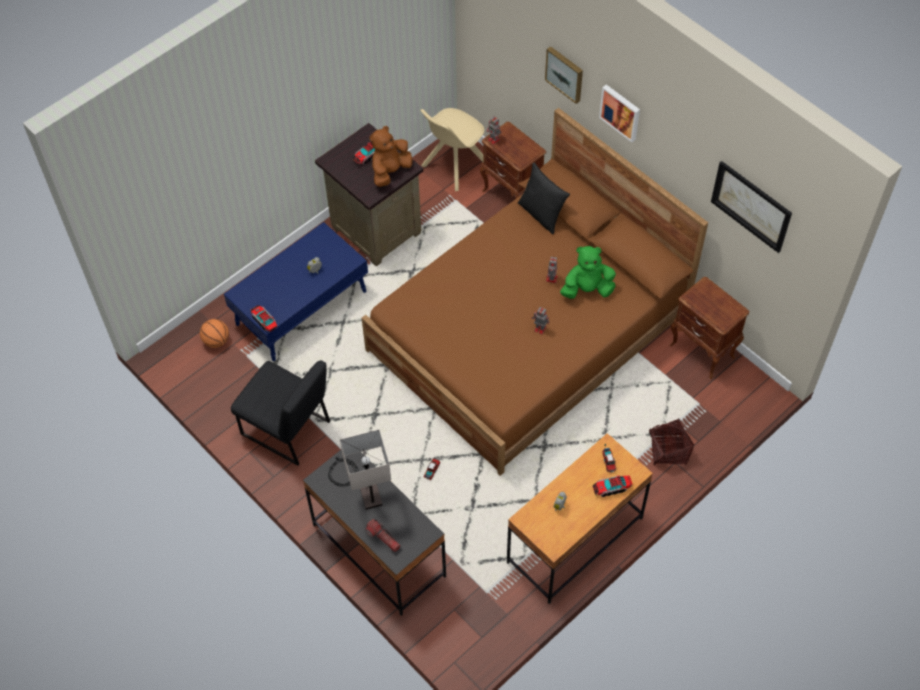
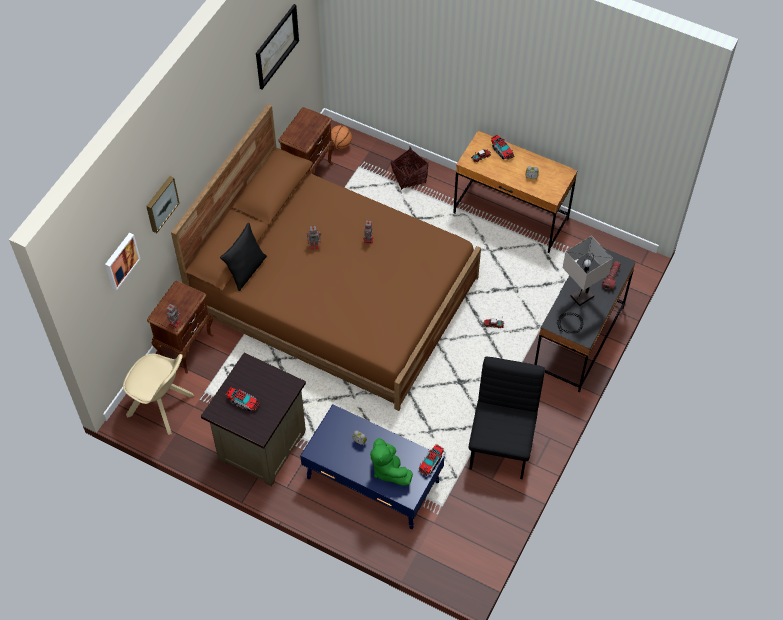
camera: 110 degrees left, 0 degrees up
(216, 341) = (436, 539): basketball -> basketball (340, 145)
(390, 171) = (257, 377): brown plush toy -> none
(587, 289) = (316, 218): green plush toy -> green plush toy (388, 469)
(621, 112) = (198, 150): picture -> picture (120, 260)

